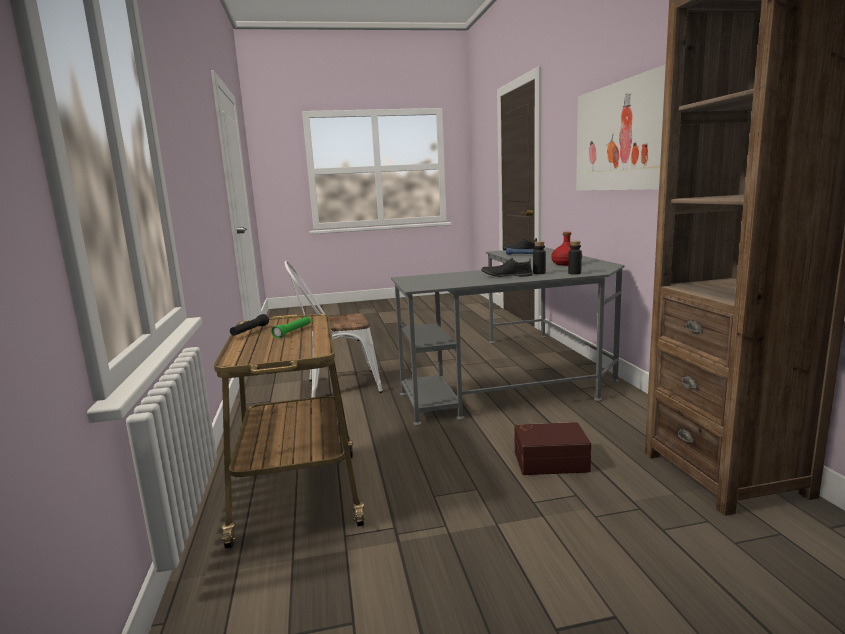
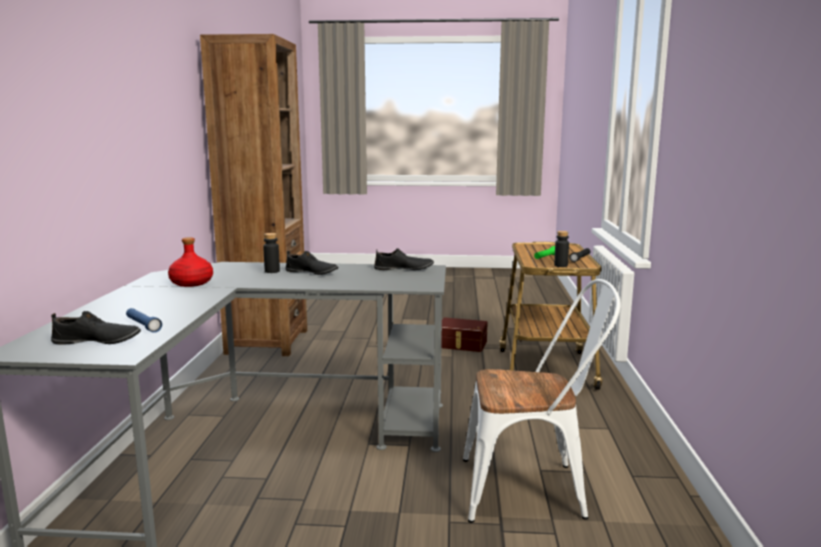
camera: 165 degrees left, 0 degrees up
(438, 284) = (403, 269): none -> black shoe
(550, 460) = (357, 362): brown storage box -> brown storage box (461, 344)
(574, 273) = (244, 266): black bottle -> black bottle (560, 265)
(619, 137) = (107, 107): picture -> none

